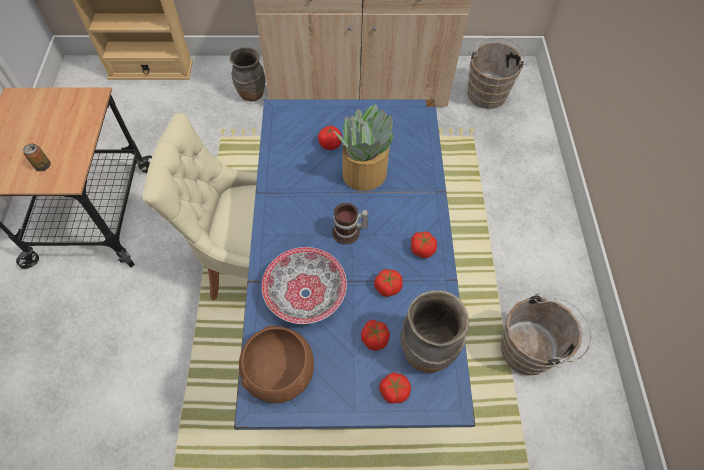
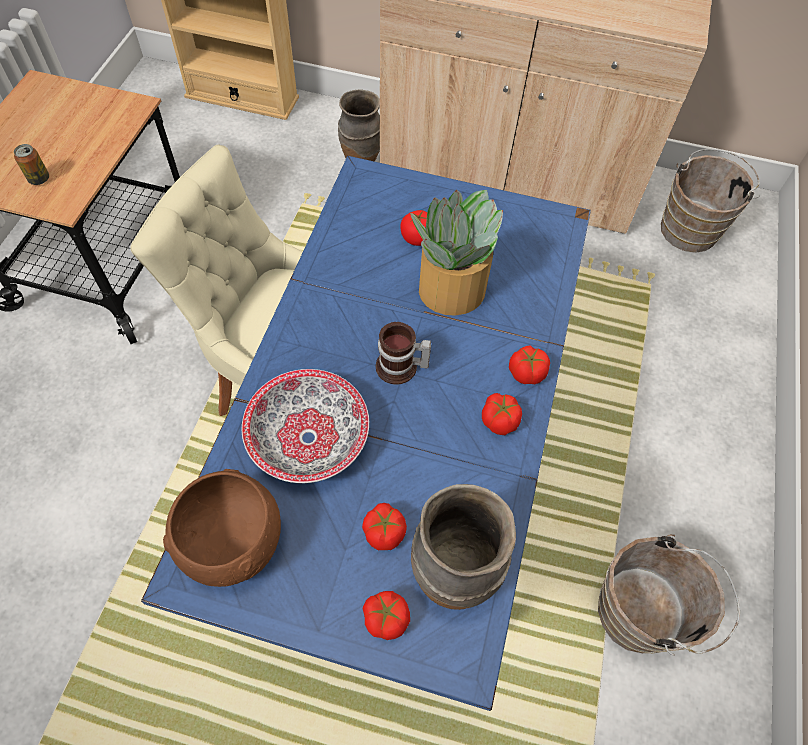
camera: 15 degrees right, 0 degrees up
(387, 287) = (429, 462): tomato -> tomato (526, 373)

